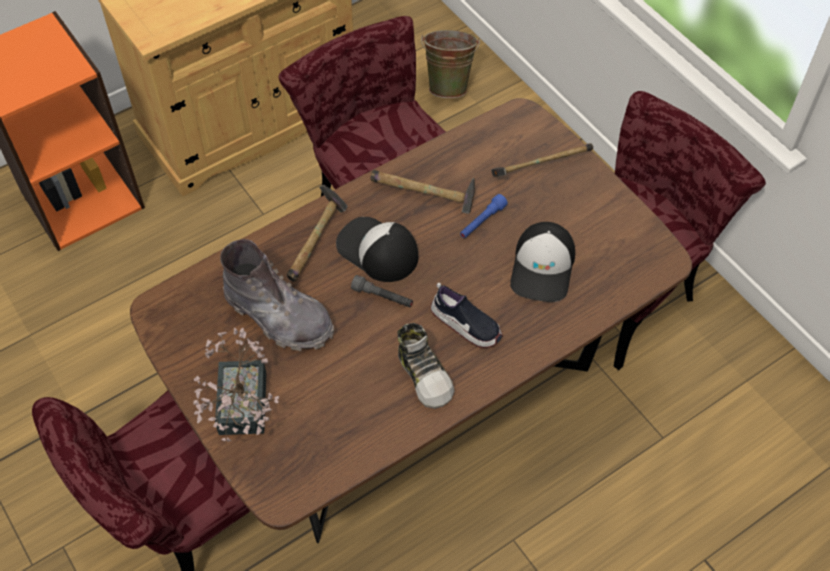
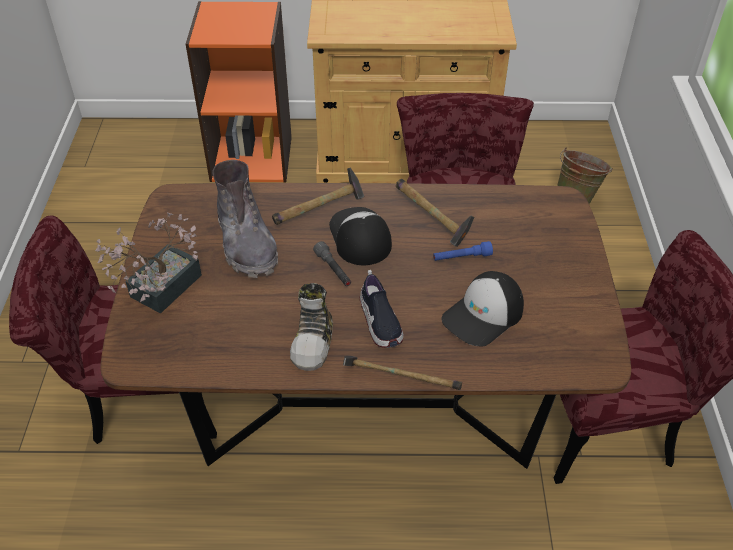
camera: 35 degrees right, 10 degrees down
(539, 168) = (545, 243): hammer -> hammer (397, 380)

